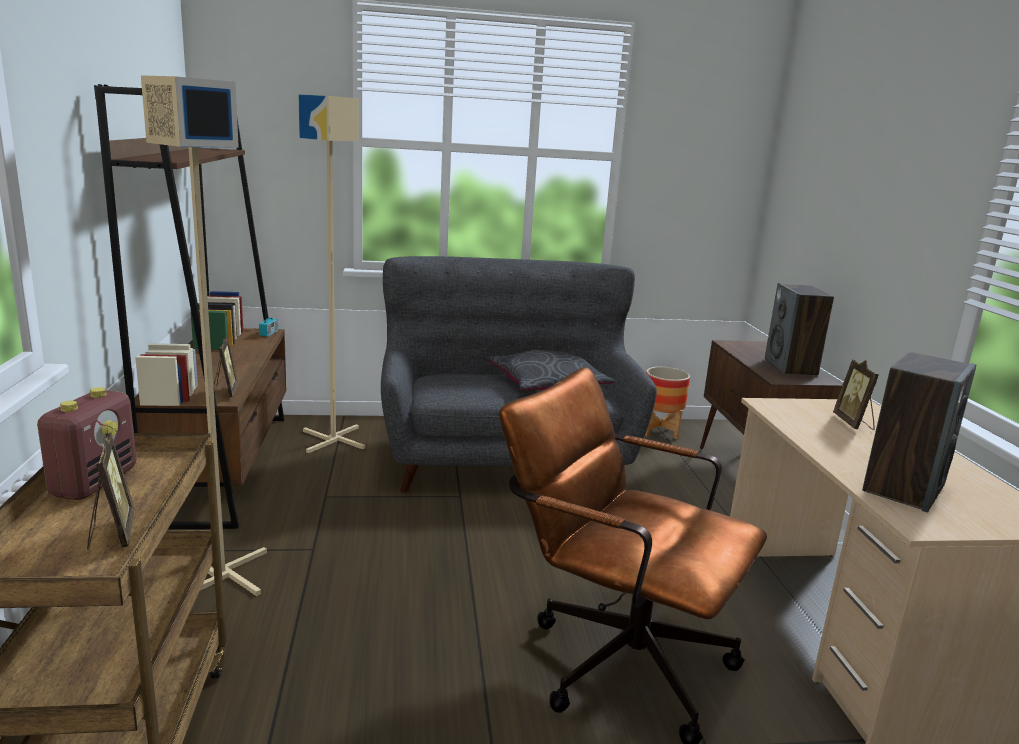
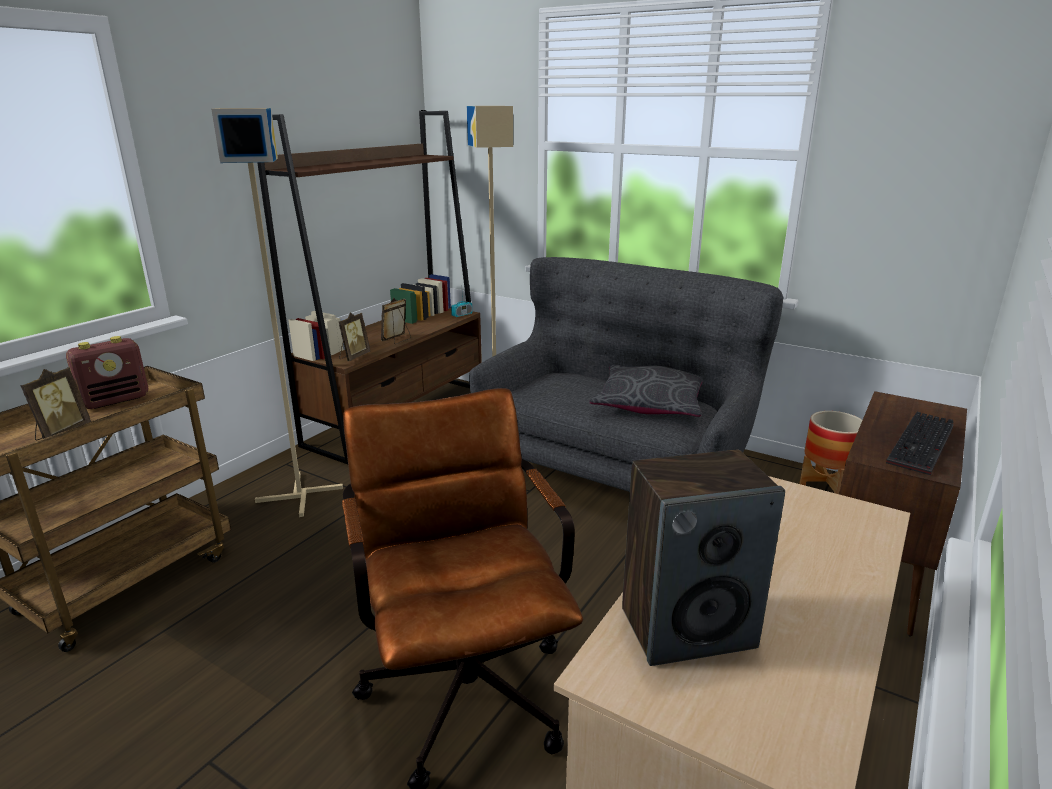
camera: 40 degrees right, 5 degrees up
(791, 367) = (923, 446): speaker -> keyboard
(854, 423) = (806, 533): picture frame -> picture frame (397, 340)

